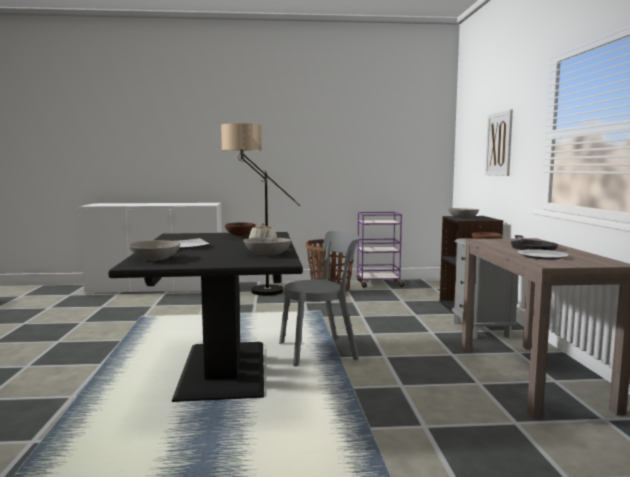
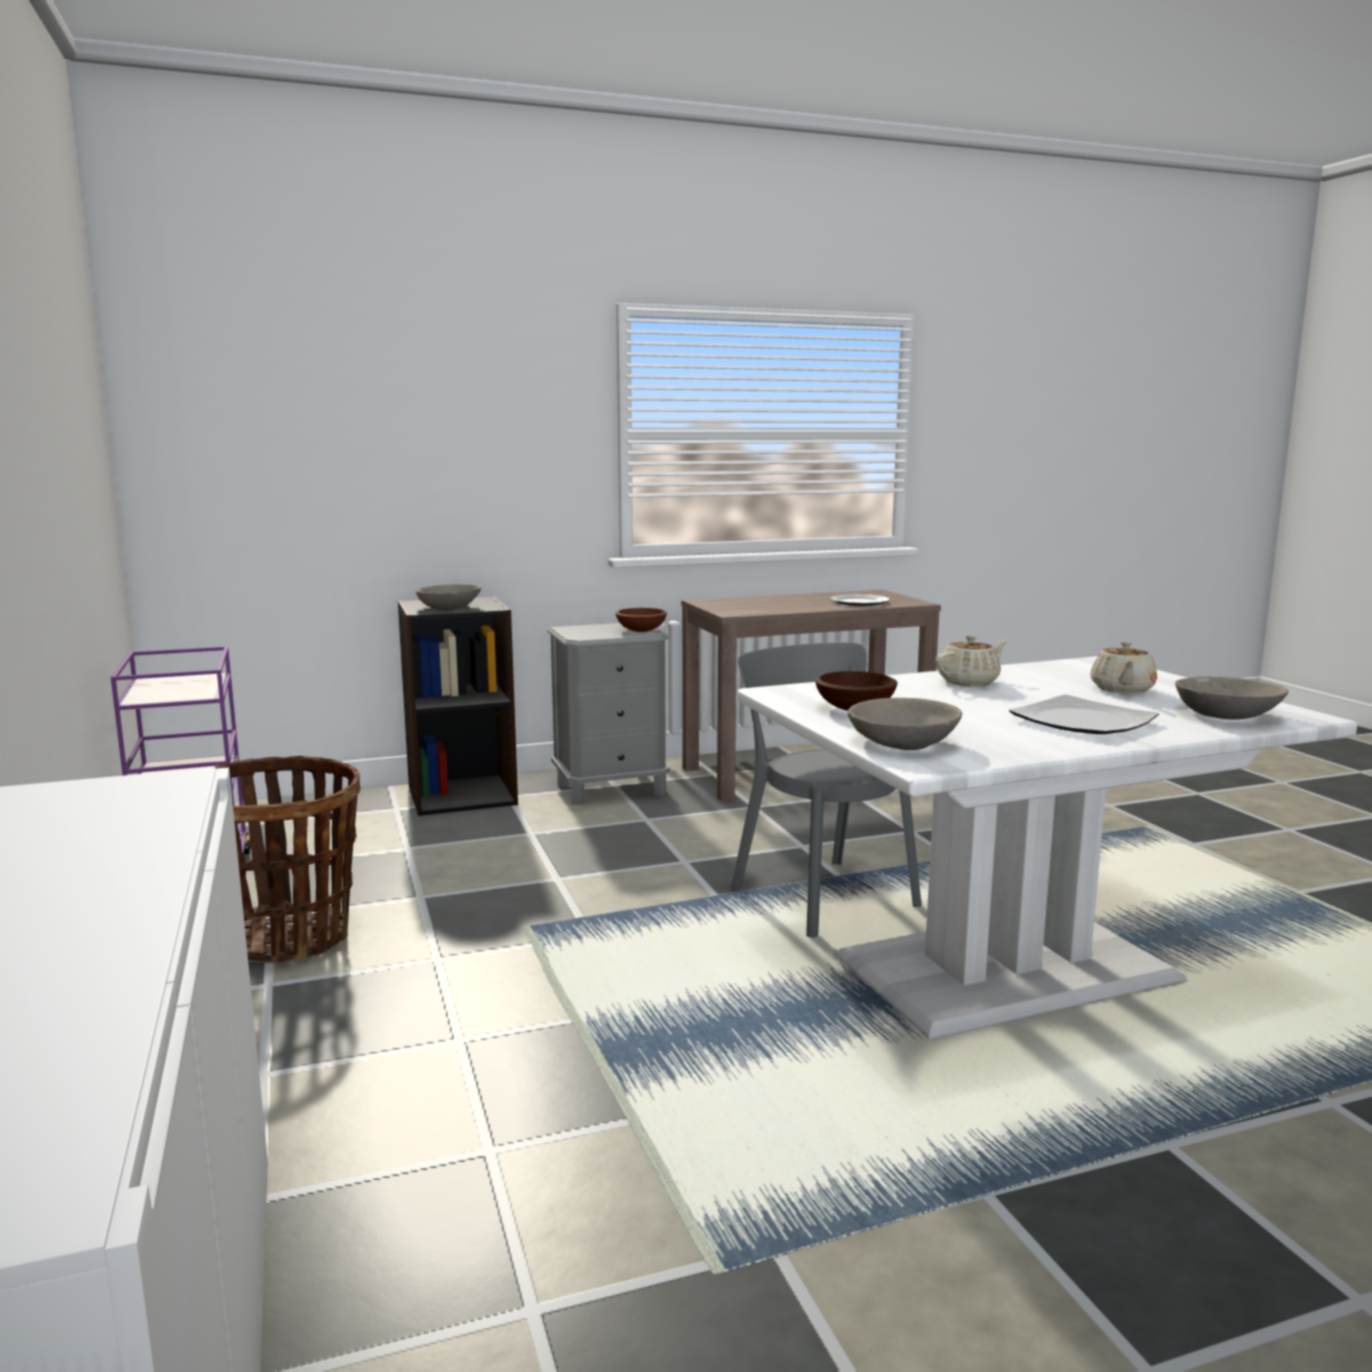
camera: 105 degrees left, 5 degrees up
(218, 255) = (1122, 690): none -> beige teapot
(221, 369) = (1009, 969): black dining table -> white dining table
(255, 293) = (292, 1073): floor lamp -> none
(267, 253) = (1049, 672): grey bowl -> grey bowl (903, 742)
(499, 144) = (426, 442): picture -> none
(531, 246) = (779, 602): black frying pan -> none

